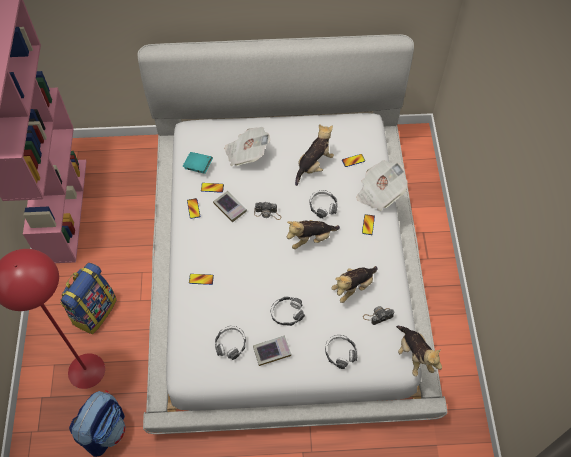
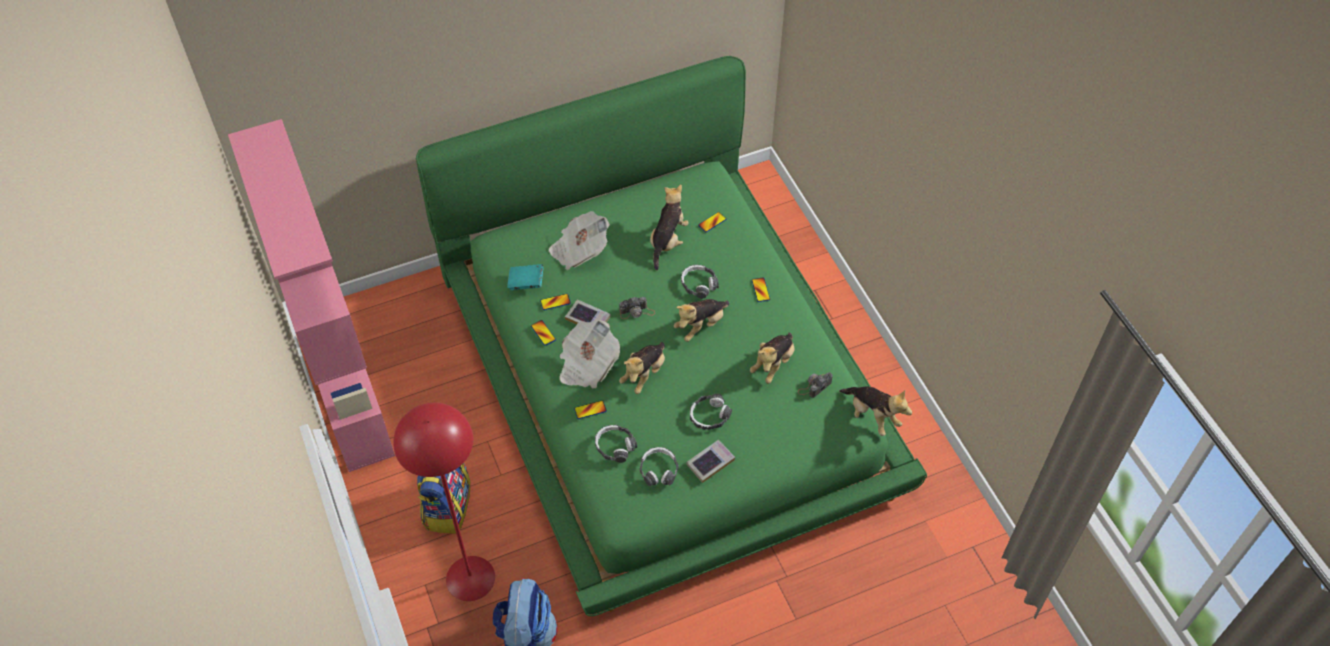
camera: 20 degrees left, 5 degrees down
(252, 264) = (644, 374): none -> plush toy
(285, 265) = (664, 377): white bed -> green bed
(340, 353) = (789, 439): headphones -> headphones (615, 446)
(379, 193) = (758, 250): newspaper -> newspaper (587, 365)

